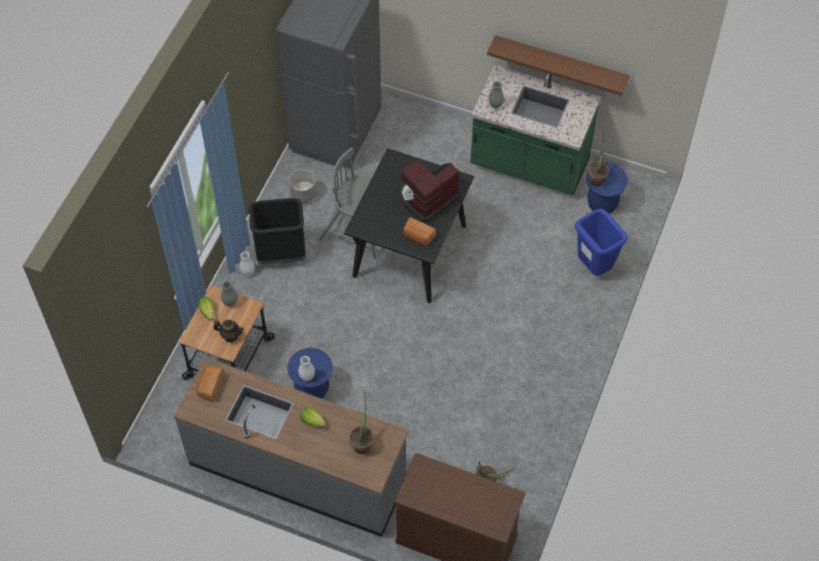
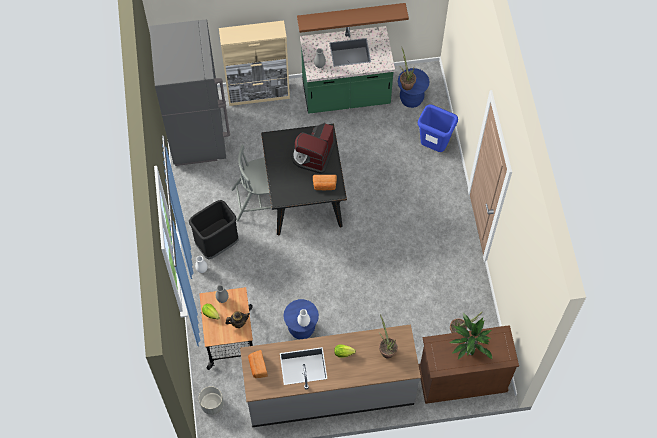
camera: 30 degrees left, 5 degrees up
(303, 194) = (204, 193): grey planter -> grey planter (212, 404)
(432, 119) = (258, 94): none -> beige cabinet
(458, 494) = (468, 350): none -> potted plant

